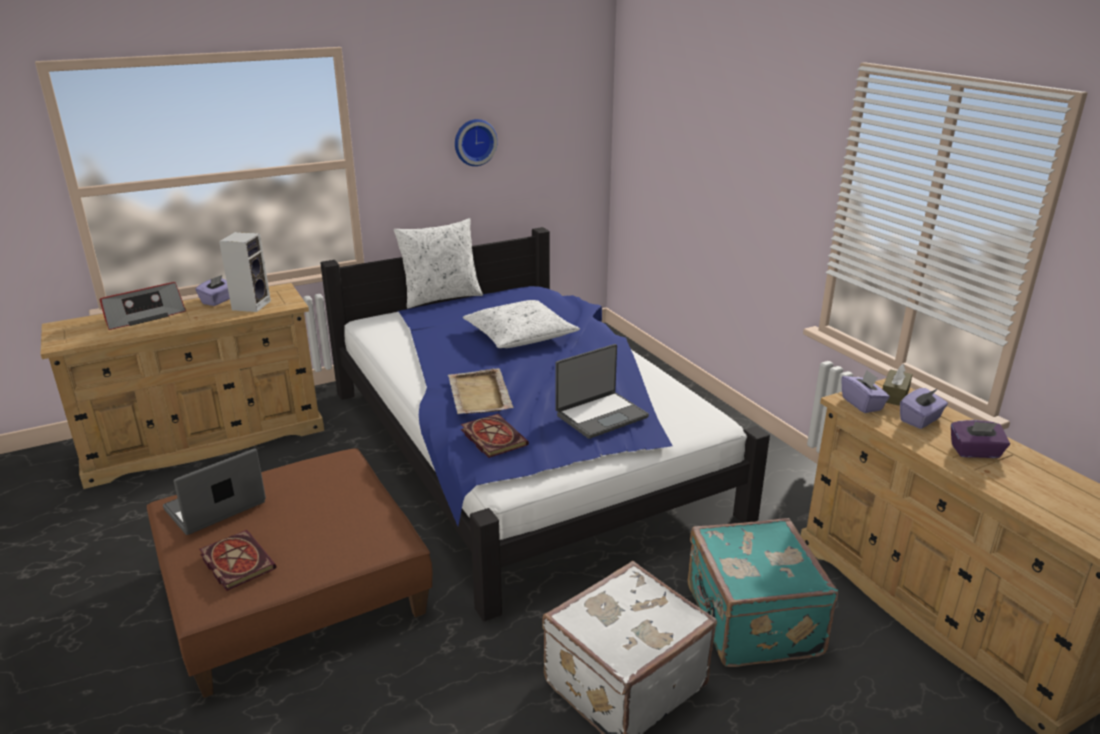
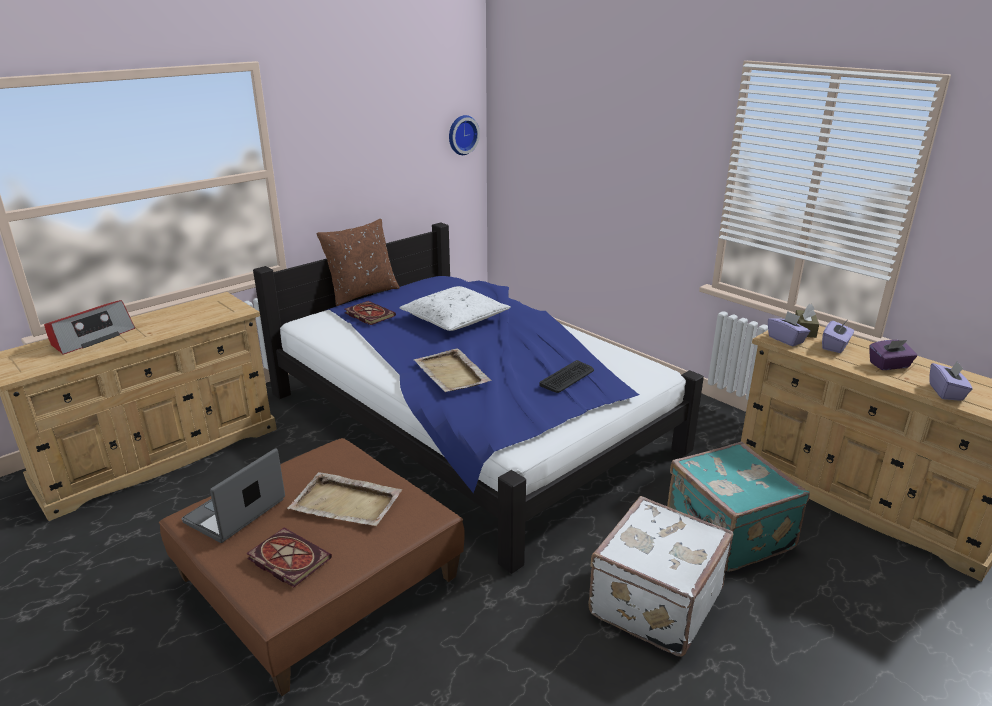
camera: 15 degrees left, 0 degrees up
(218, 301) = (163, 315): purple tissue box -> purple tissue box (946, 392)
(251, 305) = (200, 315): speaker -> none
(321, 515) = (347, 503): none -> beige tray
(441, 297) = (362, 293): white pillow -> brown pillow
(474, 142) = (377, 148): wall clock -> wall clock (461, 134)
(491, 437) = (485, 408): book -> book (368, 315)
(600, 415) = (567, 377): laptop -> keyboard

